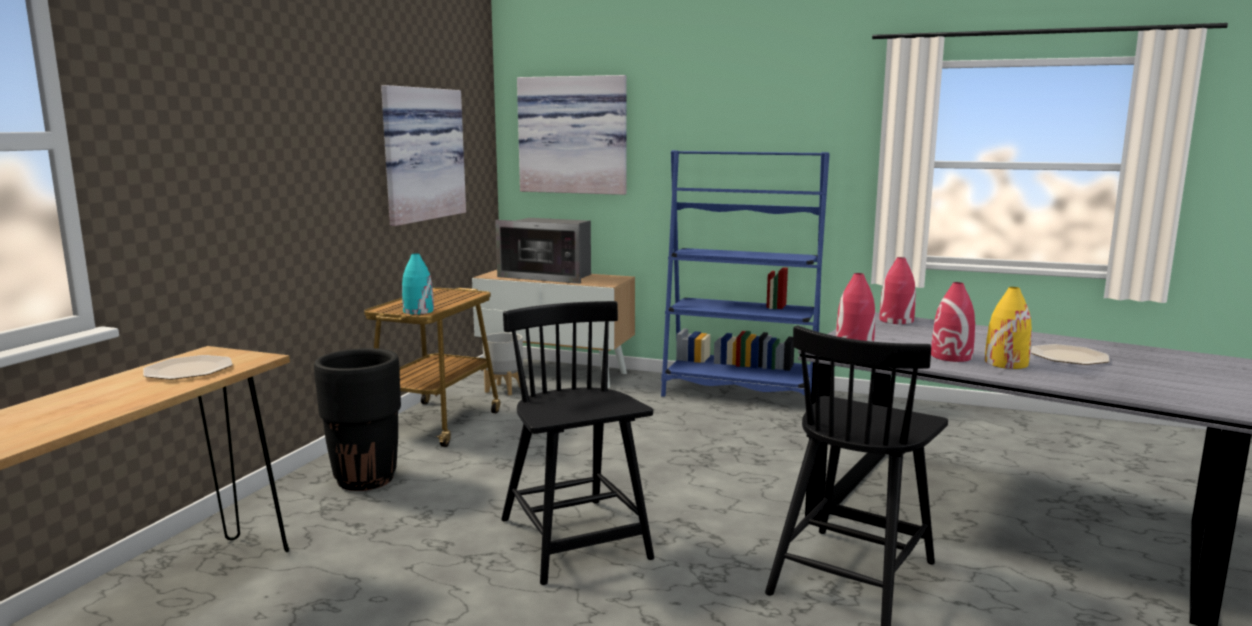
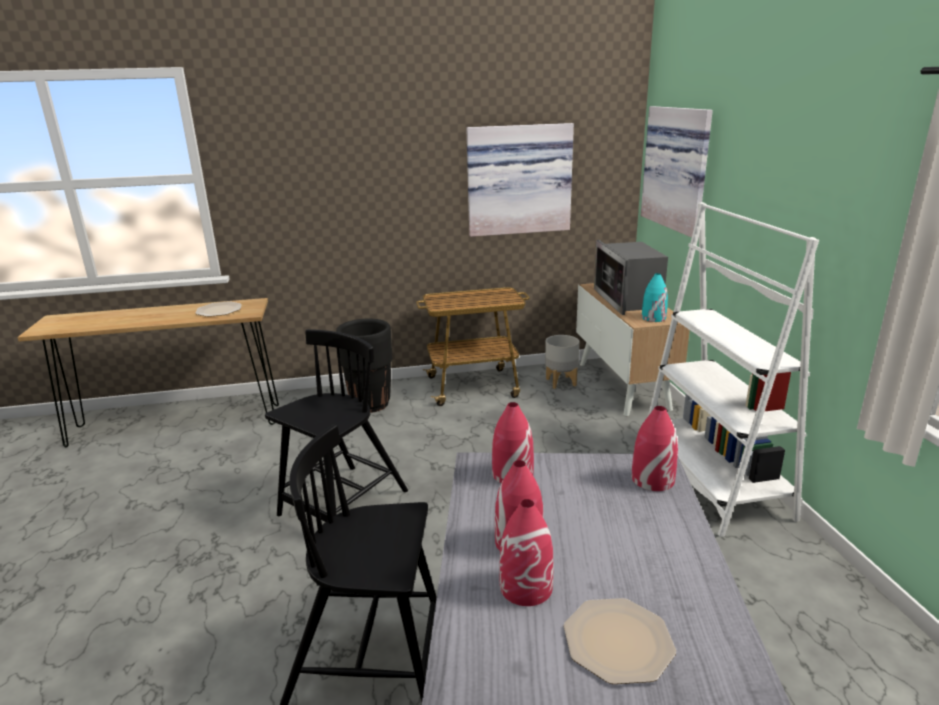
camera: 60 degrees right, 10 degrees up
(418, 311) = (443, 305): turquoise vase -> turquoise vase (653, 318)
(740, 393) = (712, 479): blue bookcase -> white bookcase
(1005, 363) = (526, 586): yellow vase -> red vase

